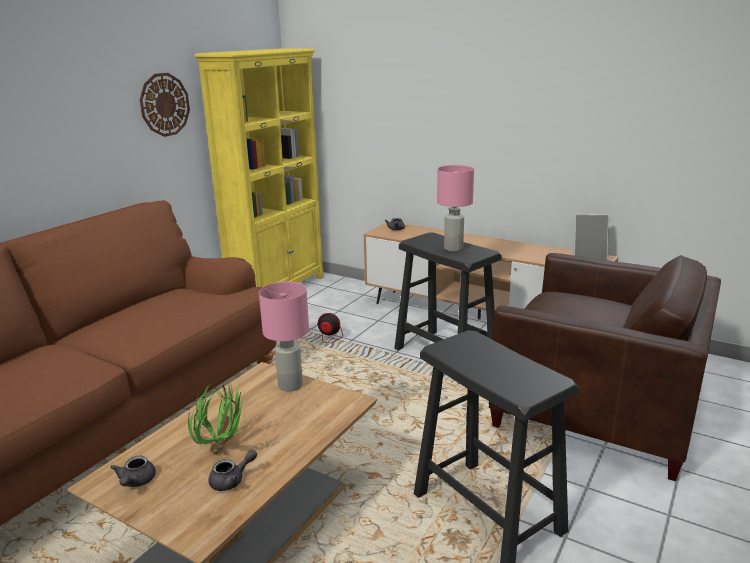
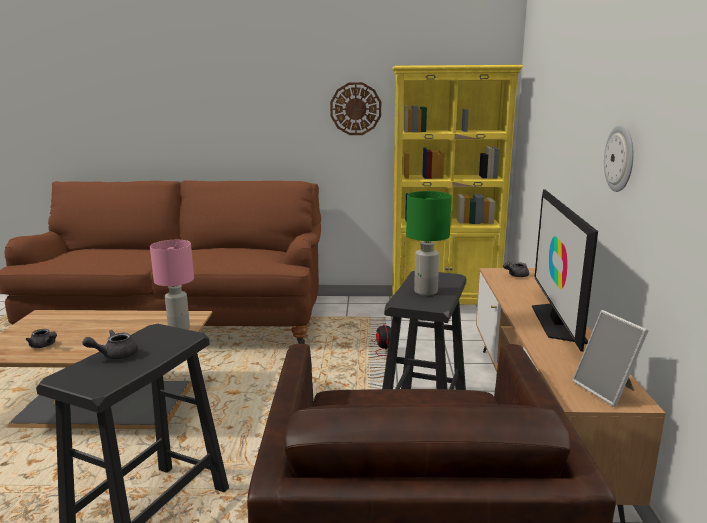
camera: 60 degrees right, 5 degrees down
(136, 482) = (41, 322): grey teapot -> grey teapot (115, 355)
(225, 448) = (83, 333): potted plant -> none
(454, 248) = (426, 292): pink table lamp -> green table lamp
(489, 243) = (556, 321): none -> television
(516, 119) = (620, 158): none -> wall clock

